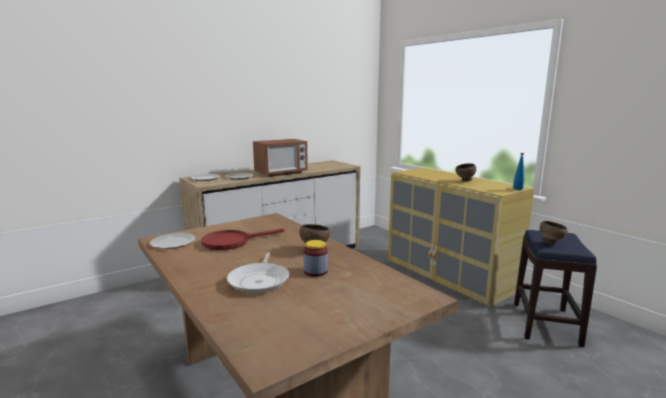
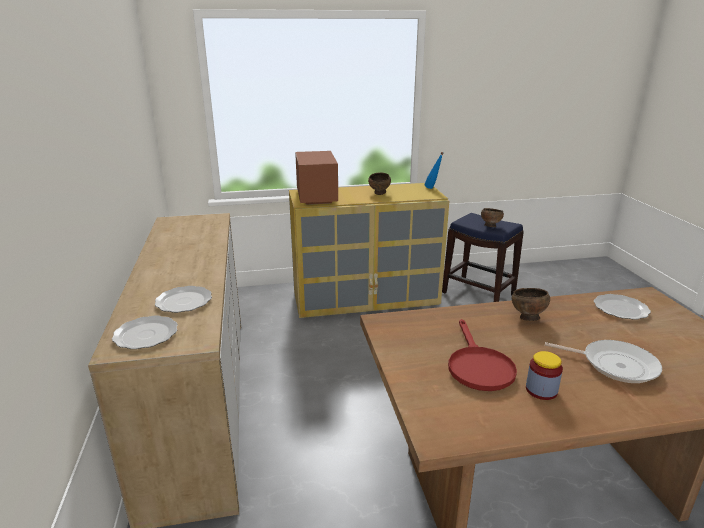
camera: 65 degrees left, 10 degrees up
(172, 243) = (460, 421): plate -> plate (621, 309)
(281, 173) = (201, 265): microwave -> microwave (317, 197)
(315, 271) = (591, 329): jar -> jar (541, 390)

